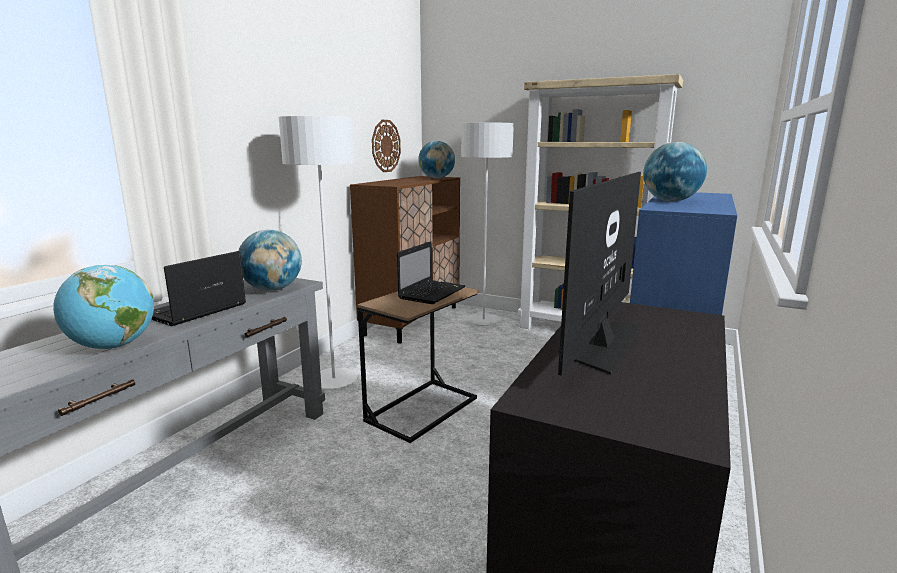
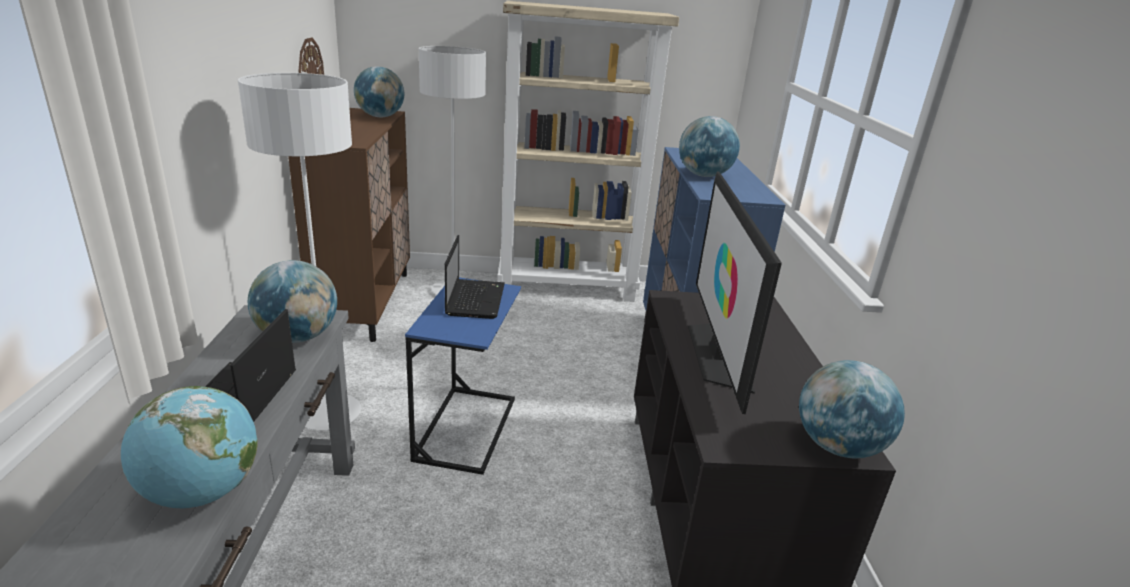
camera: 30 degrees left, 10 degrees up
(422, 409) = (466, 428): brown side table -> blue side table
(667, 430) = (837, 446): none -> globe

